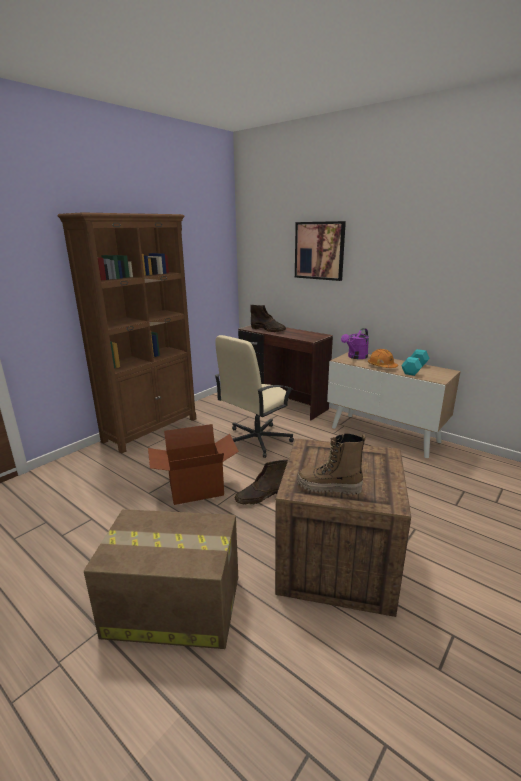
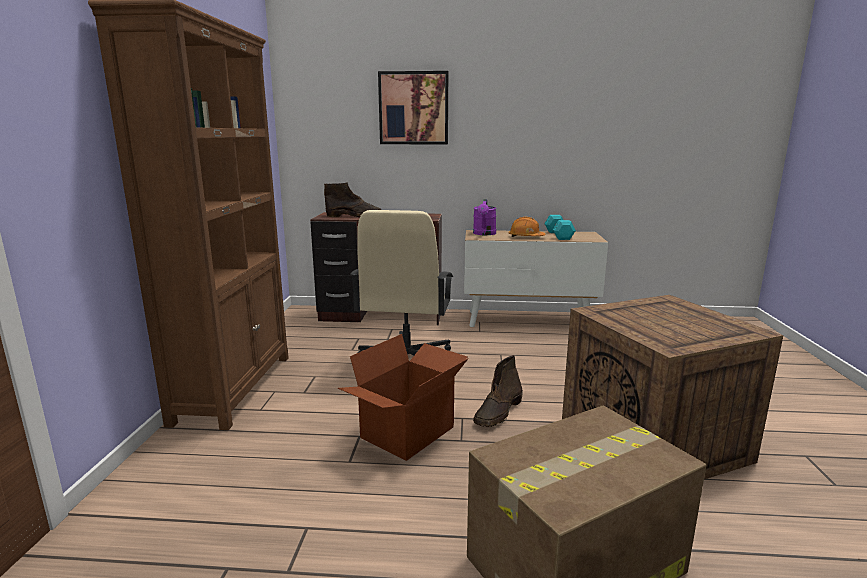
camera: 35 degrees left, 5 degrees down
(329, 488) = (689, 335): boot -> none

